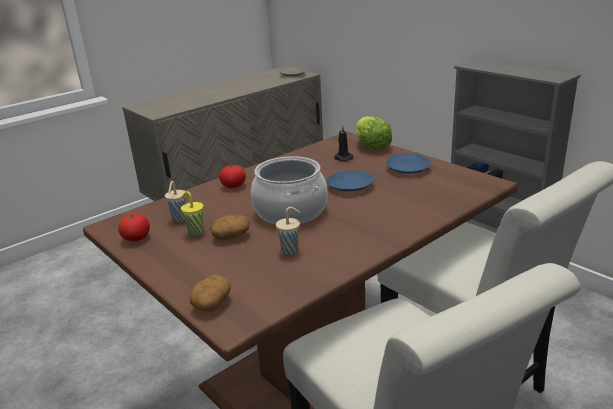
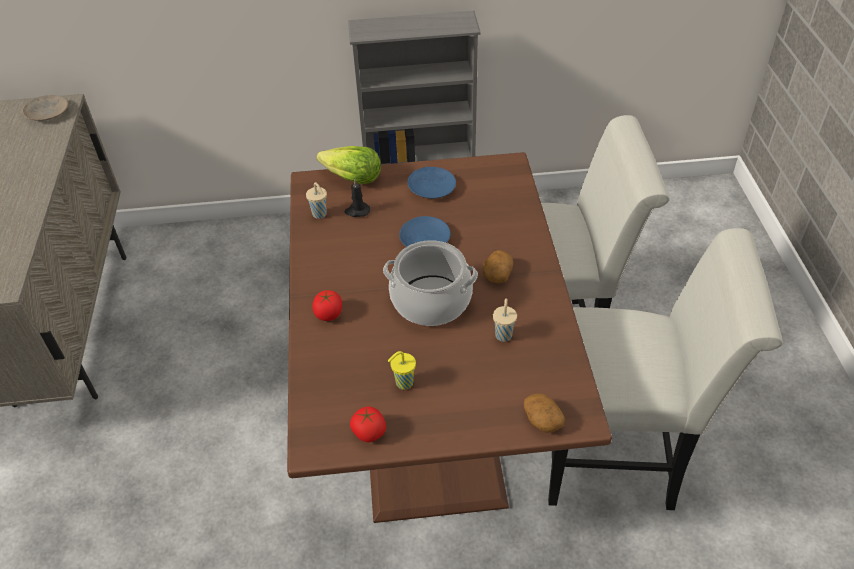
camera: 55 degrees left, 20 degrees up
(179, 219) = (361, 385): beige cup -> beige cup (320, 214)
(231, 236) = (438, 361): potato -> potato (497, 274)

